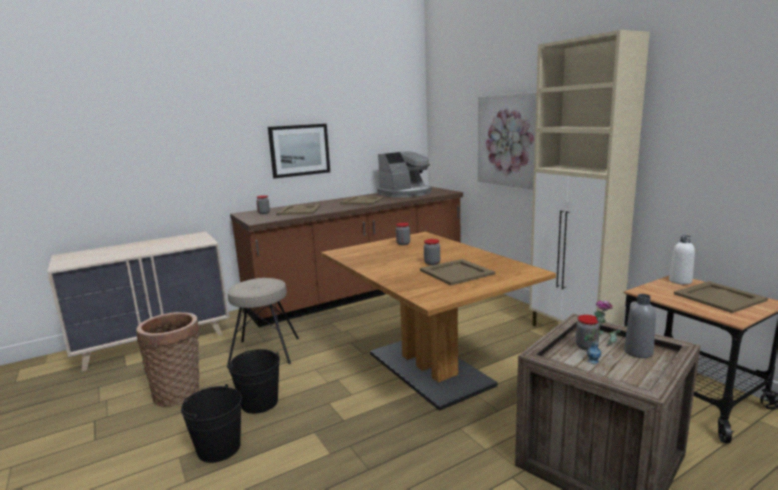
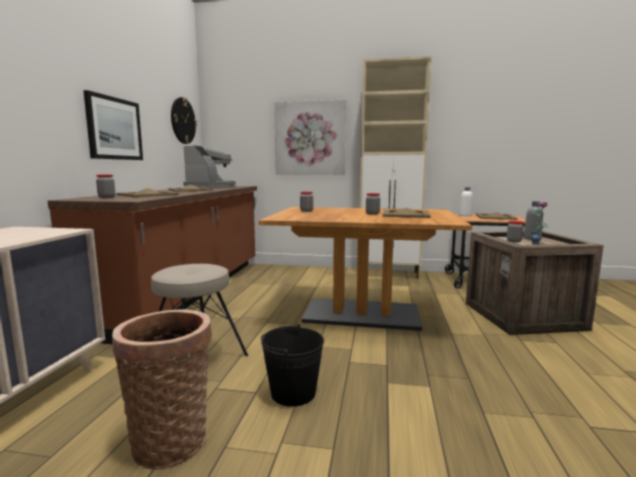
camera: 50 degrees left, 5 degrees down
(219, 448) = (347, 444): black bucket -> none
(394, 124) = (183, 121): none -> wall clock

